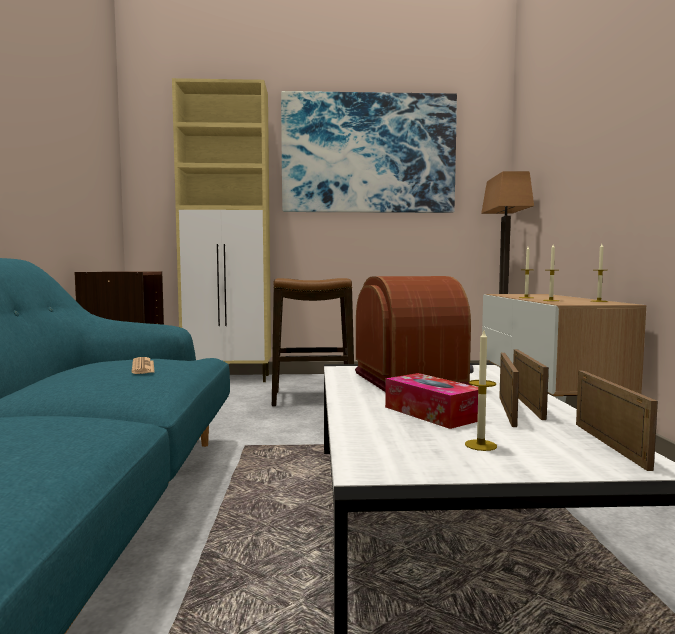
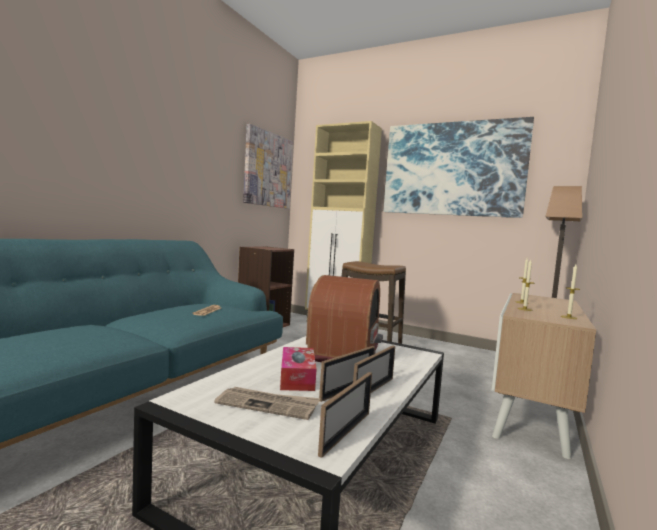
camera: 30 degrees right, 0 degrees up
(94, 145) = (268, 169): none -> picture
(480, 445) = (268, 405): candle -> newspaper

